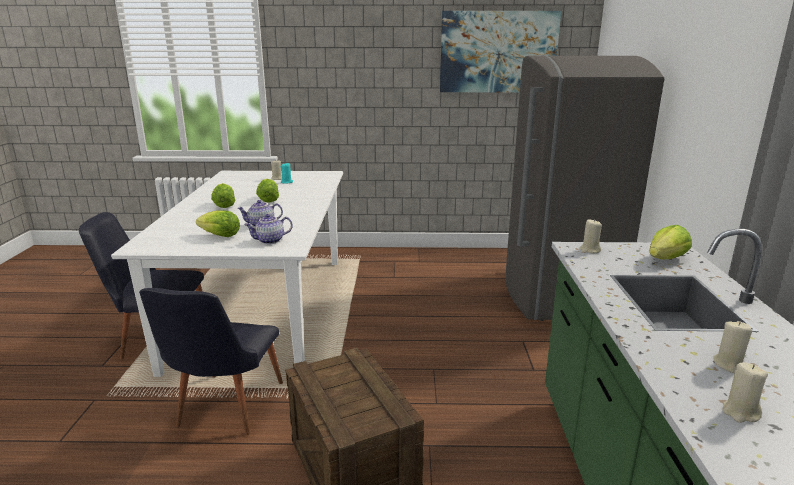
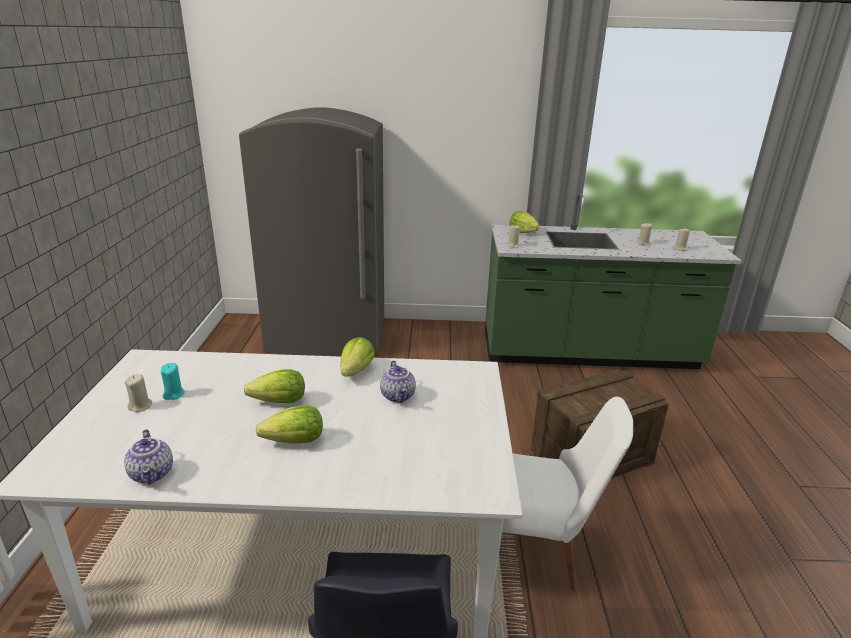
camera: 90 degrees left, 5 degrees up
(221, 236) = (441, 422): lettuce -> lettuce (356, 371)
(224, 410) = (538, 552): black chair -> white chair
(270, 241) = (457, 384): teapot -> teapot (153, 474)
(498, 52) = (148, 119): picture -> none

